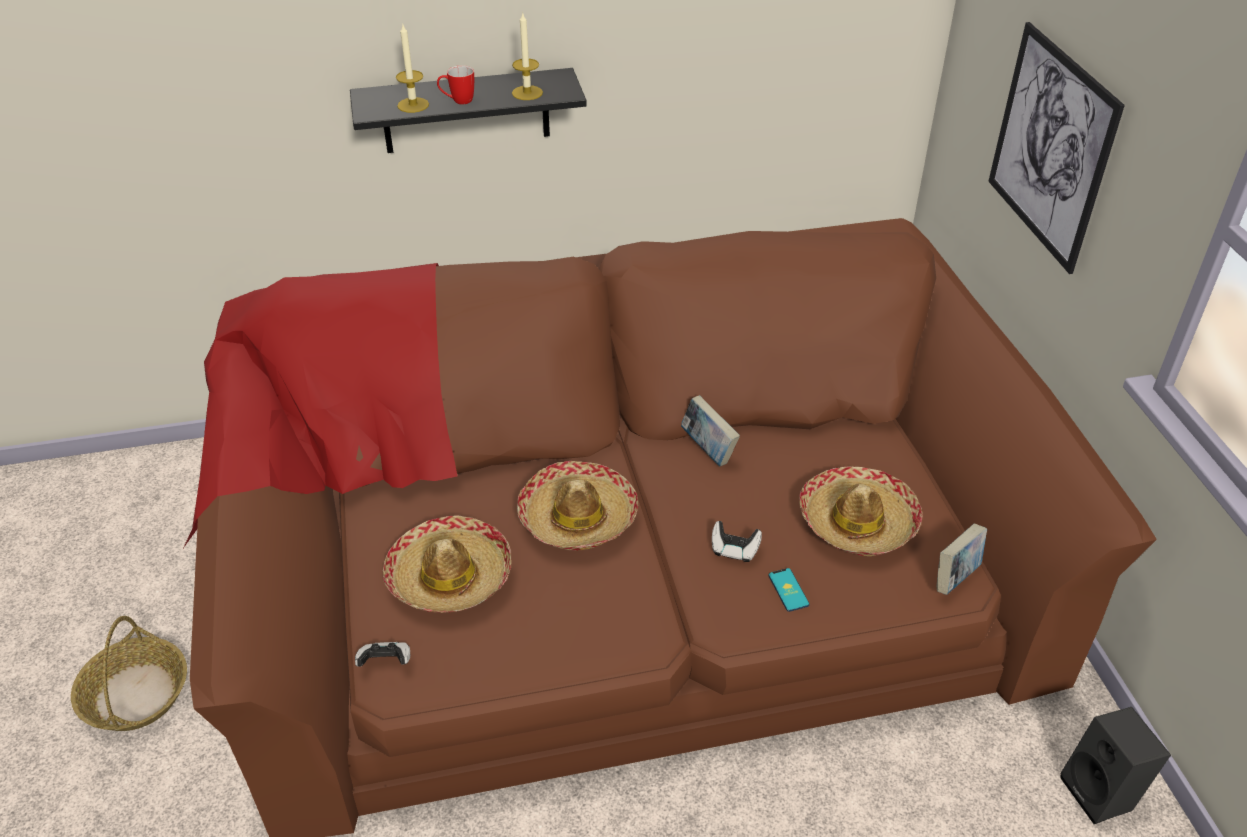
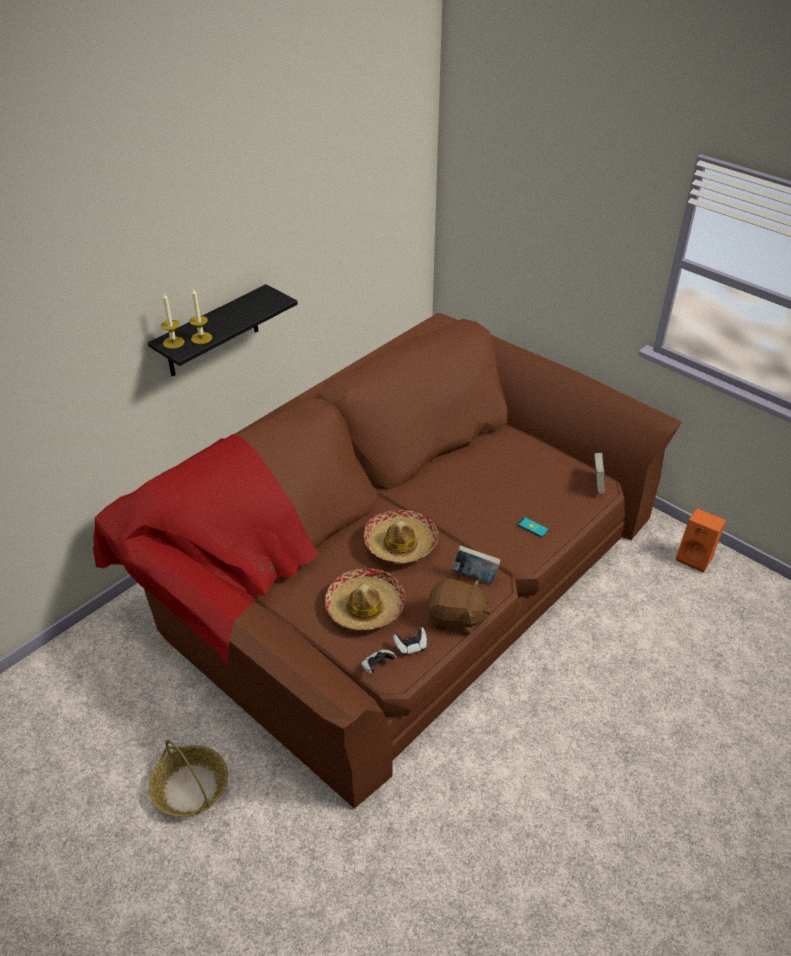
camera: 35 degrees left, 0 degrees up
(457, 101) = (225, 326): mug -> none
(527, 93) = (259, 307): candle -> candle (173, 342)
(549, 659) = (456, 618): none -> brown plush toy
(708, 449) = (429, 479): book -> book (474, 576)
(734, 550) = (491, 521): game controller -> game controller (411, 646)
(858, 522) = (533, 480): hat -> none
(1051, 147) = (542, 247): picture -> none
(1102, 793) = (696, 557): black speaker -> orange speaker

